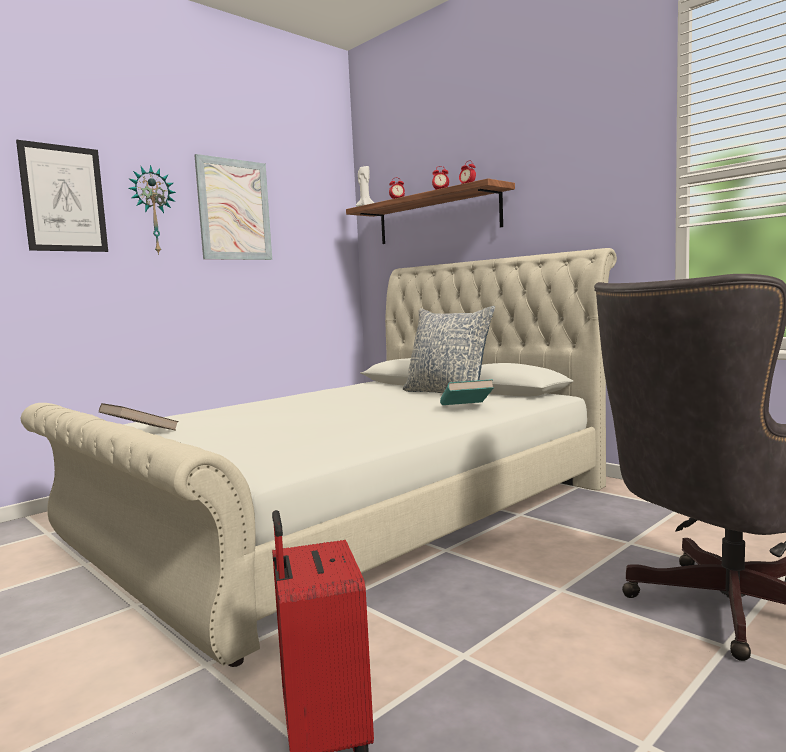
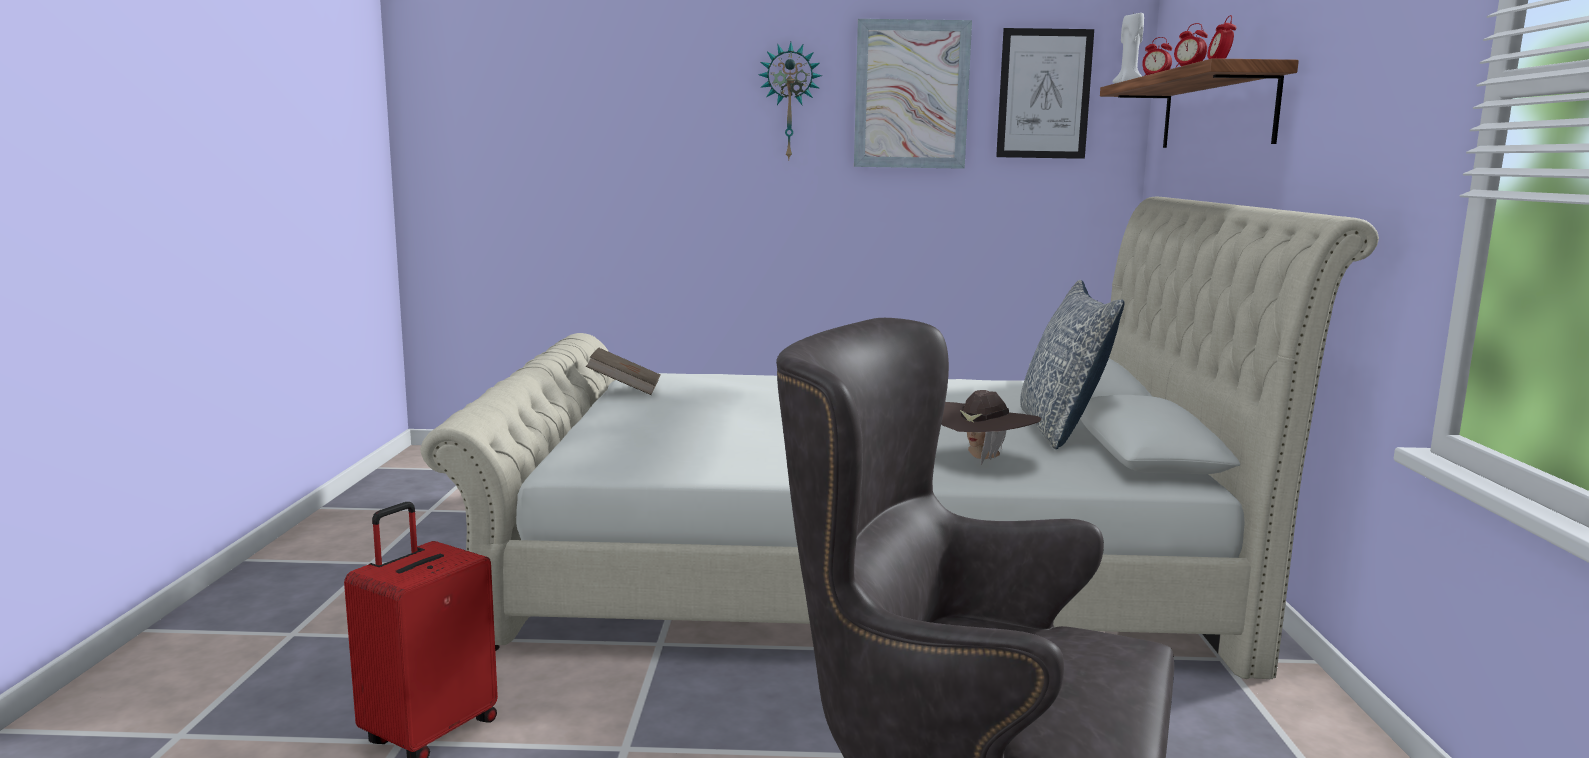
camera: 45 degrees right, 5 degrees up
(64, 198) = (682, 93): picture -> picture (1044, 94)
(466, 407) = (981, 459): turquoise book -> brown hat

